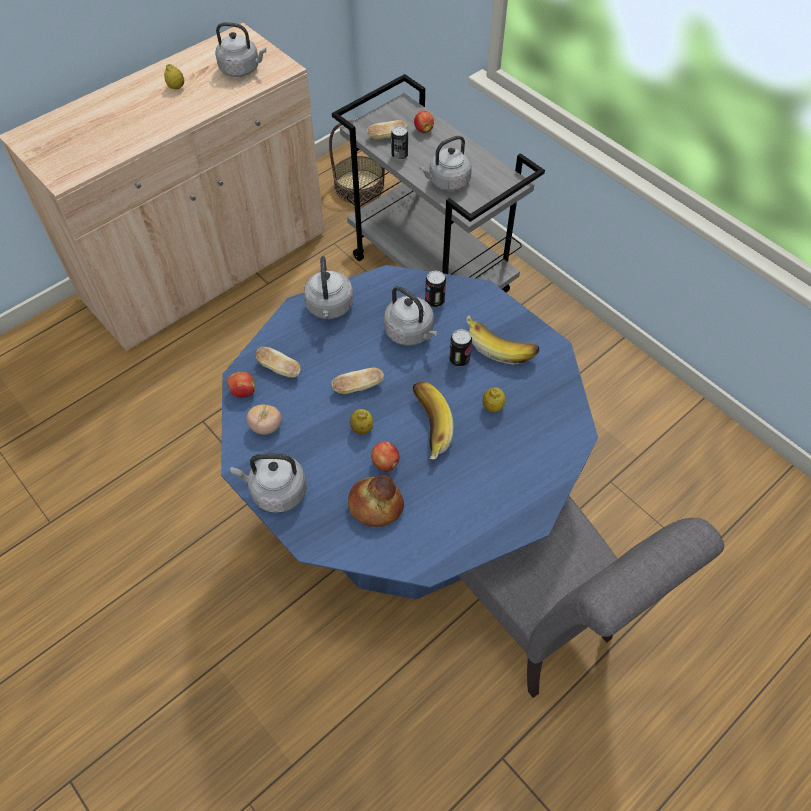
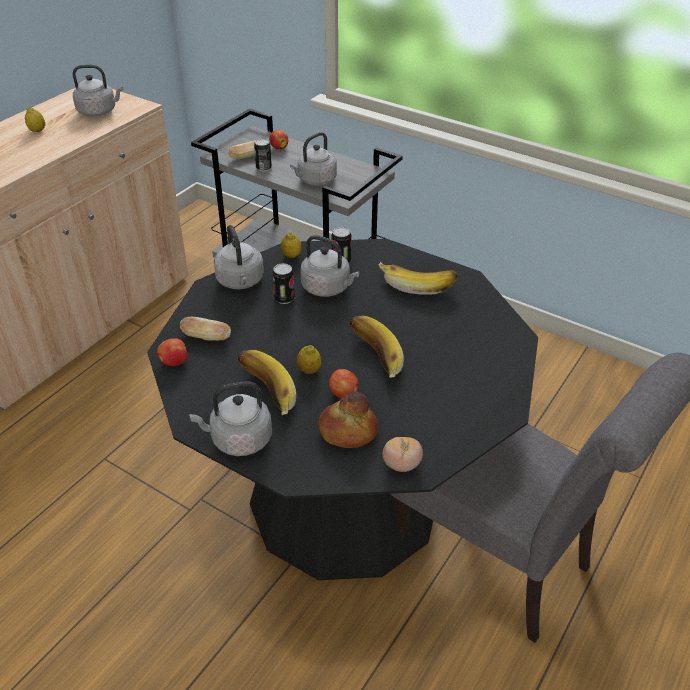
camera: 15 degrees left, 15 degrees down
(266, 427) = (209, 387): tomato -> tomato (401, 465)
(313, 446) = (264, 393): none -> banana
(358, 387) = (292, 338): bread -> none
(359, 186) = (211, 236): basket -> none
(405, 513) = (344, 499): blue dining table -> black dining table
(459, 359) = (383, 300): can -> can (284, 298)
(492, 407) = (430, 331): lemon -> lemon (291, 256)

